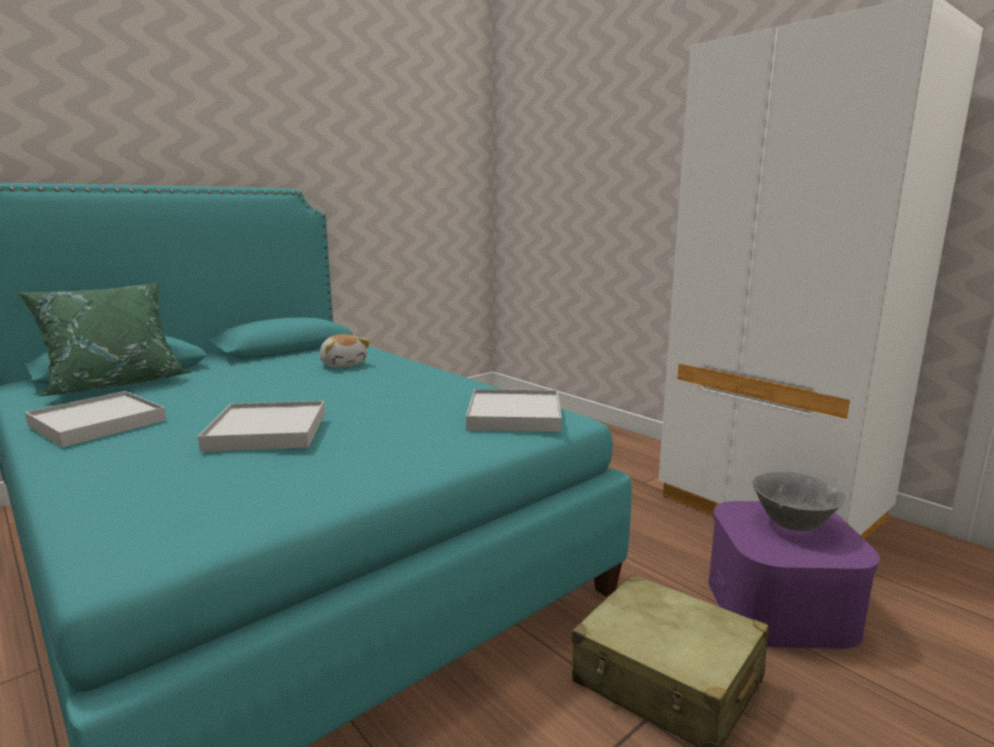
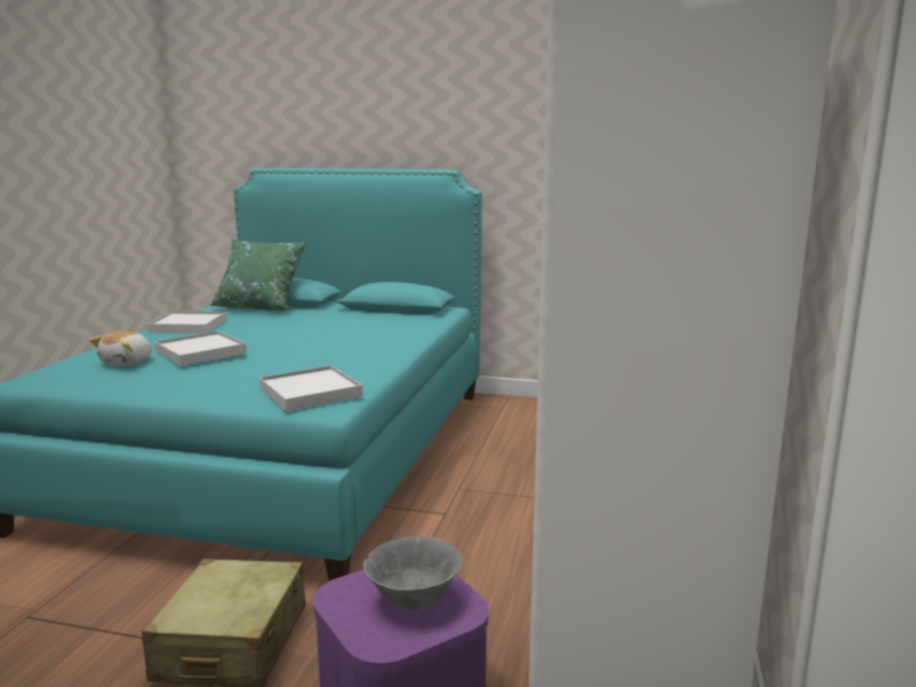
camera: 55 degrees right, 0 degrees up
(343, 364) = (378, 329): plush toy -> plush toy (127, 362)

